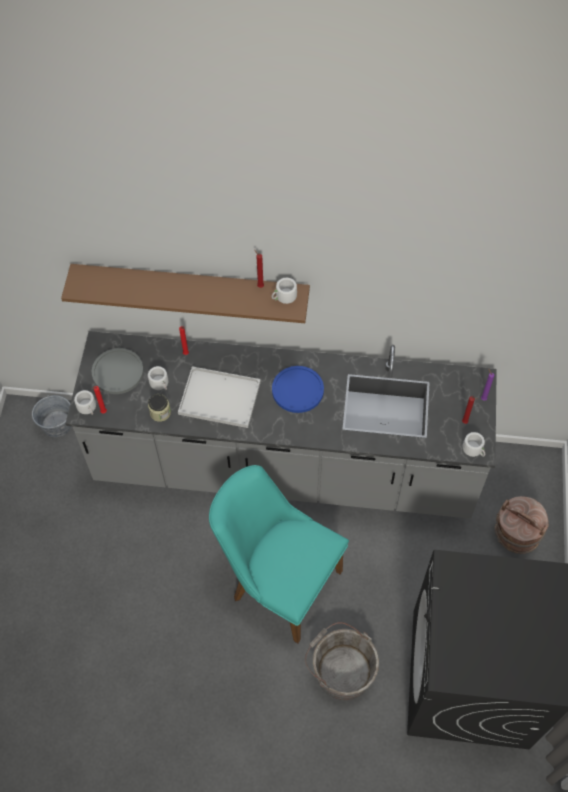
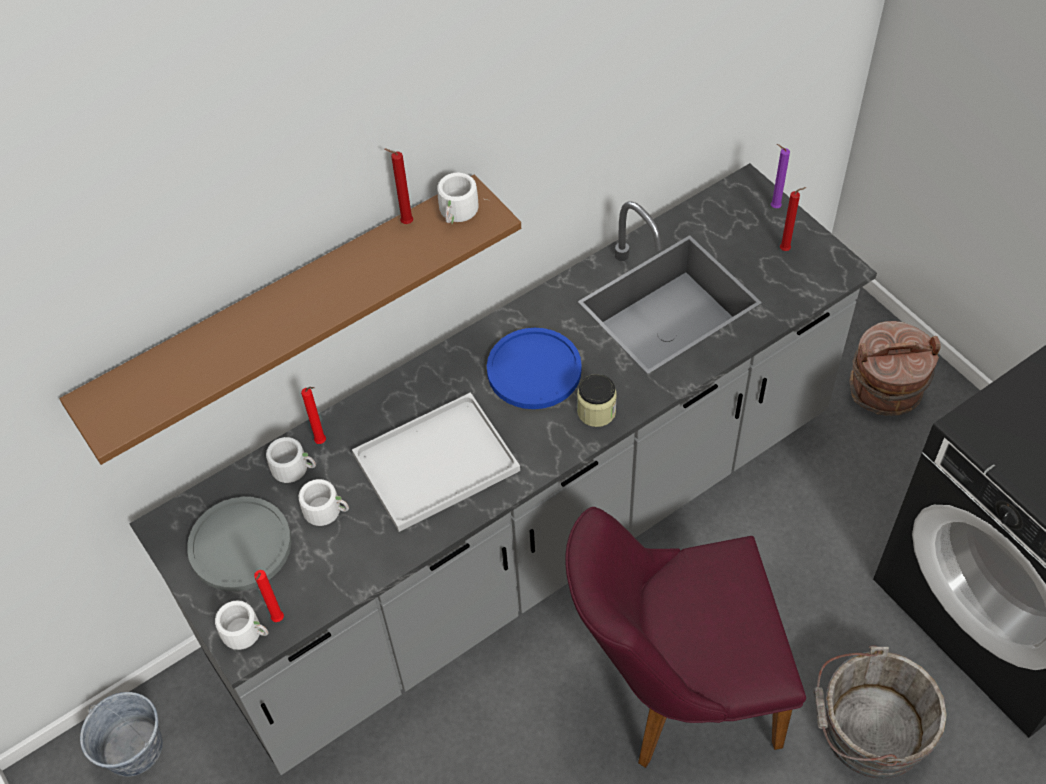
camera: 40 degrees left, 5 degrees down
(160, 412) = (369, 550): jar -> jar (596, 411)
(278, 581) = (673, 690): turquoise chair -> purple chair
(474, 449) = (833, 272): white mug -> white mug (295, 467)

